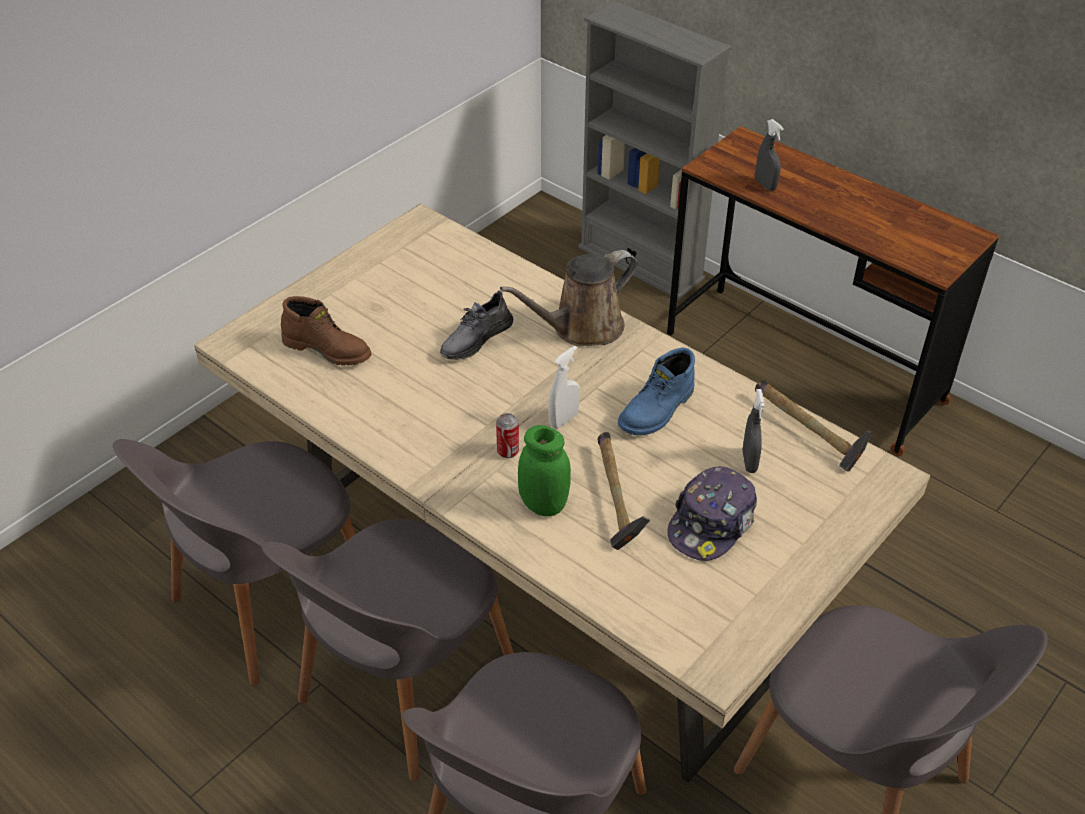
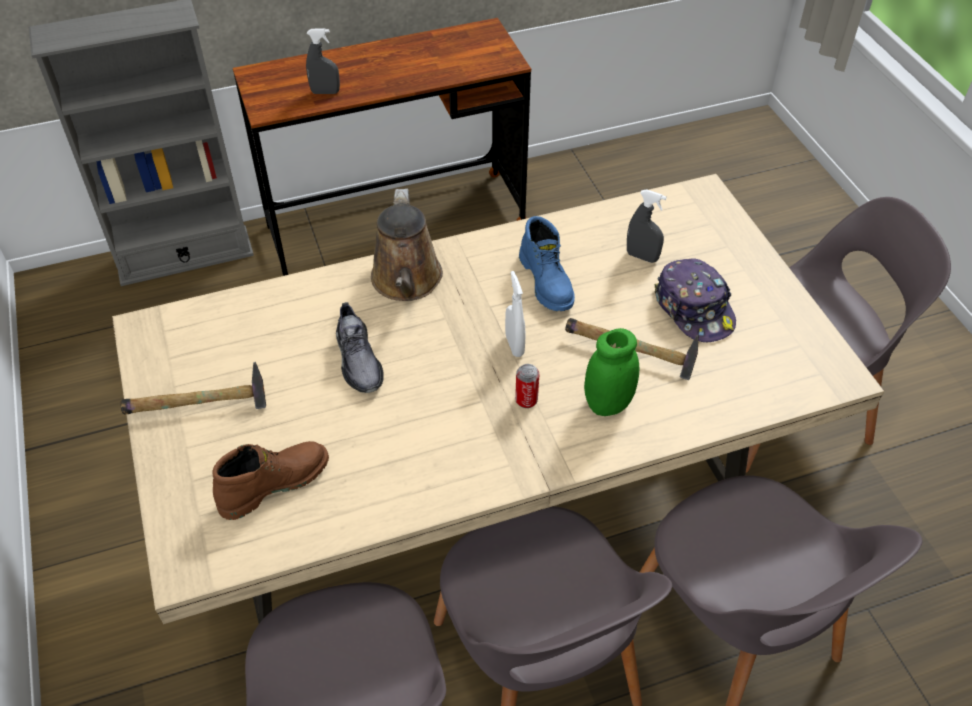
camera: 60 degrees left, 5 degrees up
(808, 433) = (634, 211): hammer -> hammer (202, 407)

